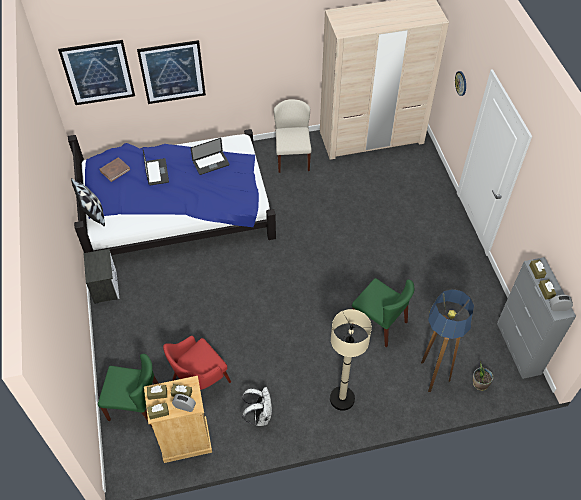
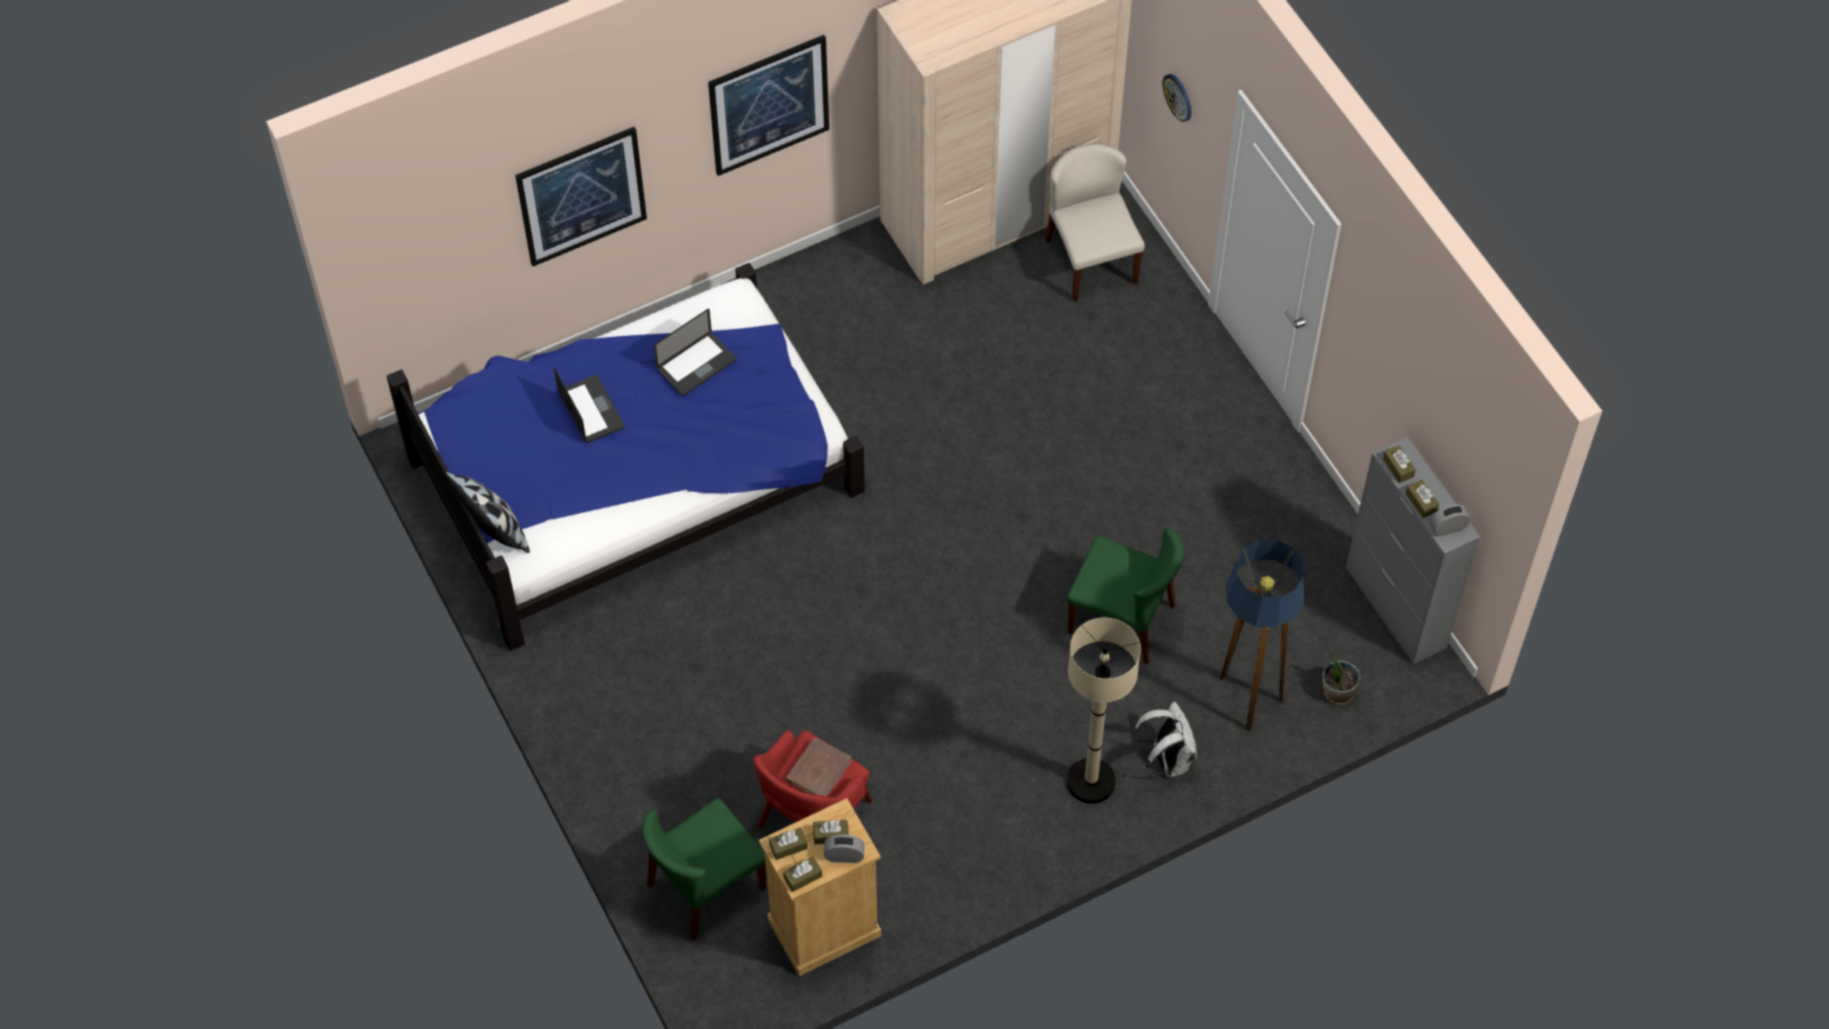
camera: 15 degrees left, 5 degrees up
(98, 72) = (438, 237): picture -> picture (769, 104)
(105, 286) = (550, 672): nightstand -> none
(115, 170) = (499, 425): brown book -> brown book (818, 770)
(136, 405) = (706, 887): green chair -> green chair turned 150 degrees clockwise
(260, 415) = (947, 850): white backpack -> white backpack (1167, 759)
(292, 158) = (841, 298): beige chair -> beige chair (1090, 261)

